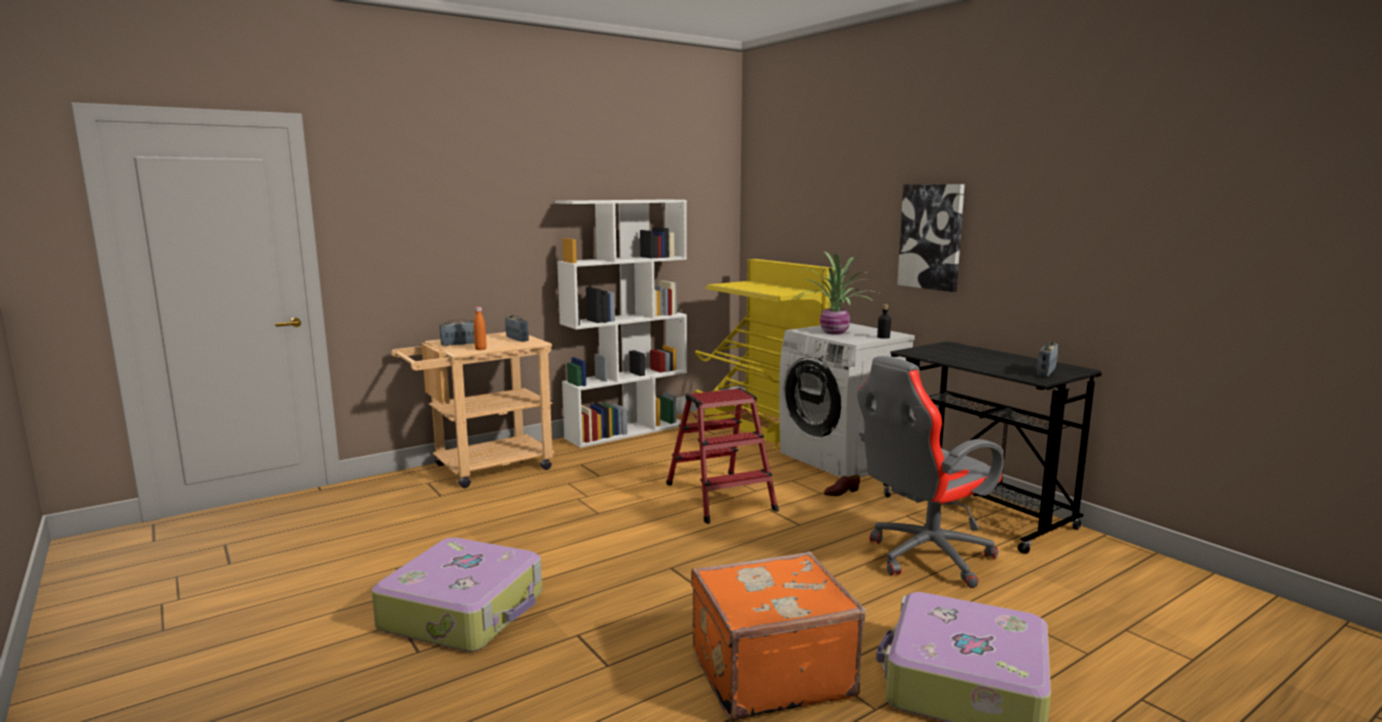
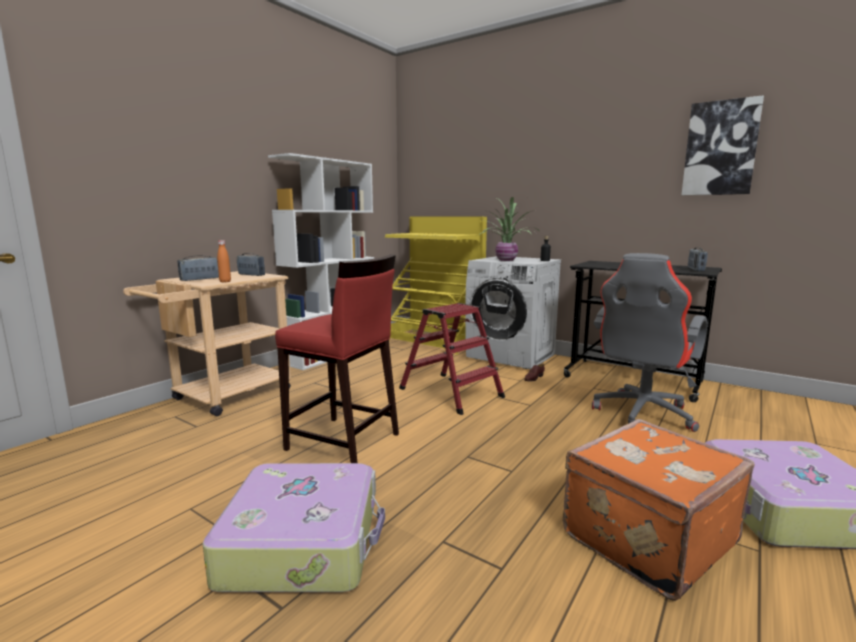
camera: 20 degrees left, 0 degrees up
(561, 533) = (343, 442): none -> red stool
(931, 236) = (573, 185): picture -> picture (720, 148)

